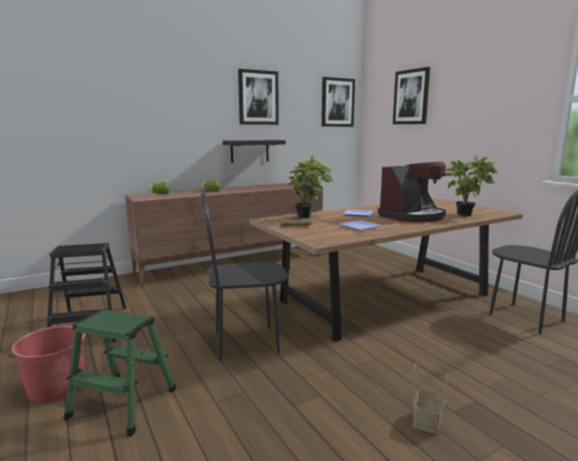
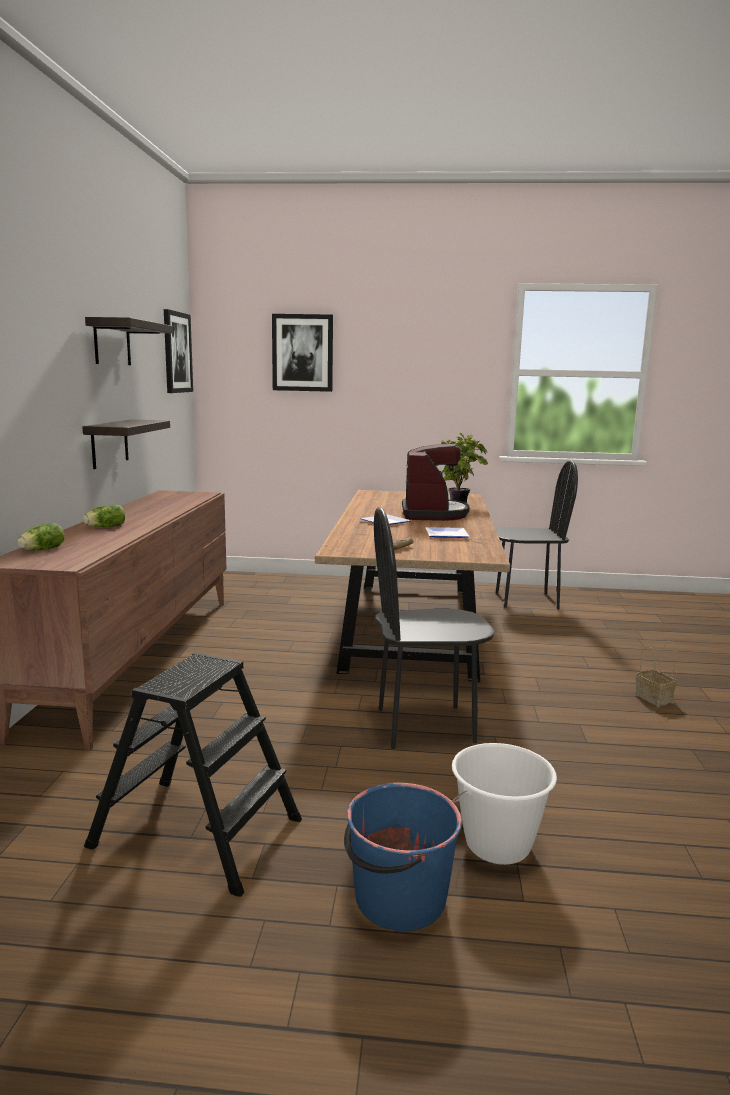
camera: 55 degrees left, 0 degrees up
(56, 387) = (398, 898): red bucket -> blue bucket
(122, 403) = (498, 845): green step ladder -> white bucket
(246, 343) = (425, 726): black chair -> black chair turned 60 degrees clockwise
(258, 97) = (112, 343): picture -> shelf
(308, 217) = (362, 537): potted plant -> none

